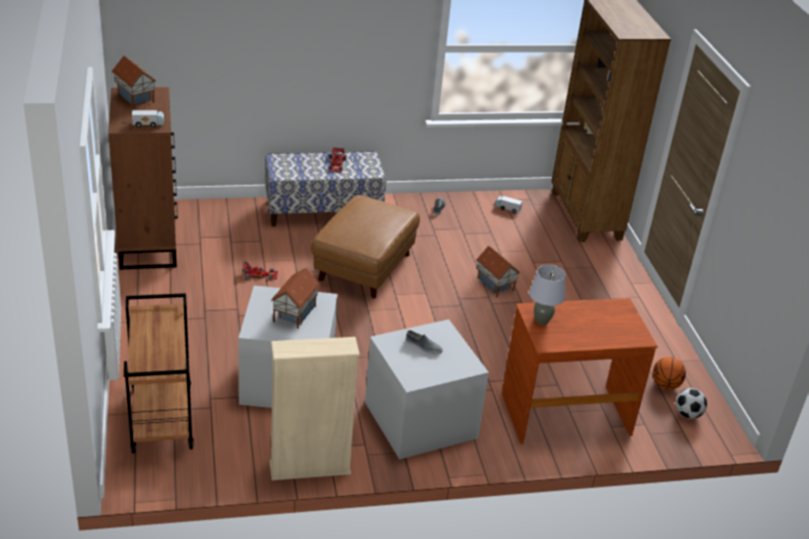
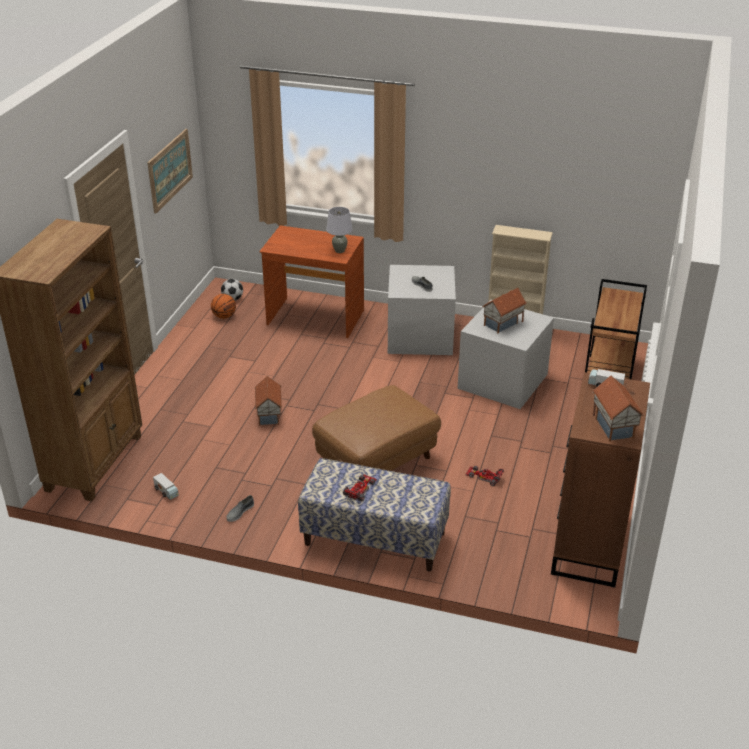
camera: 150 degrees left, 0 degrees up
(765, 215) = (170, 170): none -> picture

